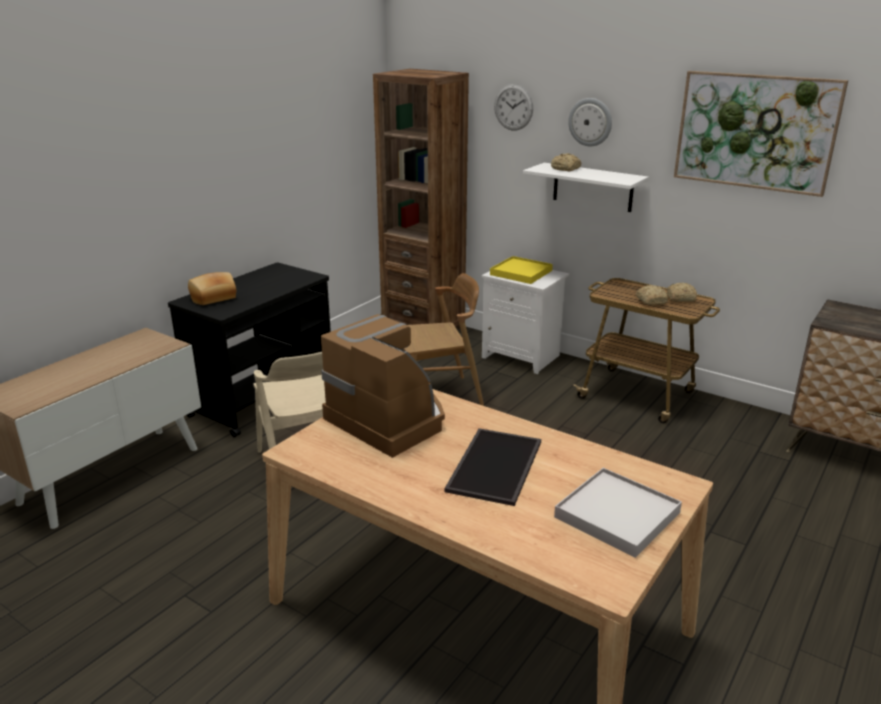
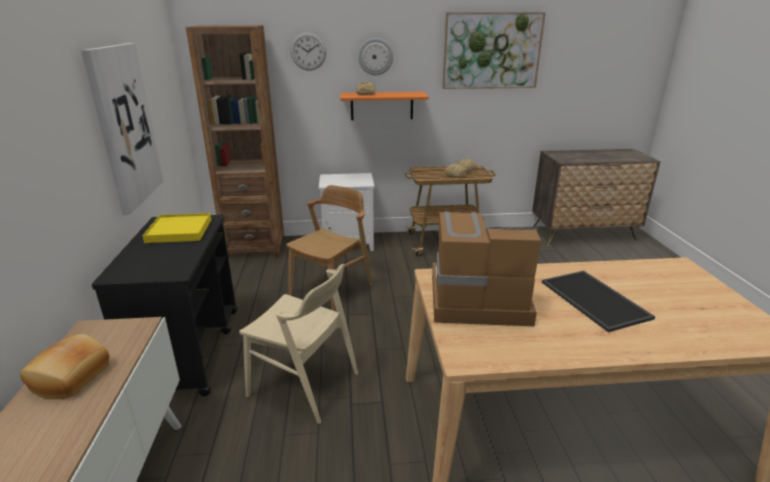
camera: 40 degrees left, 0 degrees up
(213, 298) = (141, 264): bread -> bread (72, 378)
(265, 171) = (125, 126): none -> picture
(521, 272) = (342, 179): yellow tray -> yellow tray (179, 231)
(592, 187) = (382, 106): white shelf -> orange shelf
(617, 515) = (698, 296): white tray -> none

